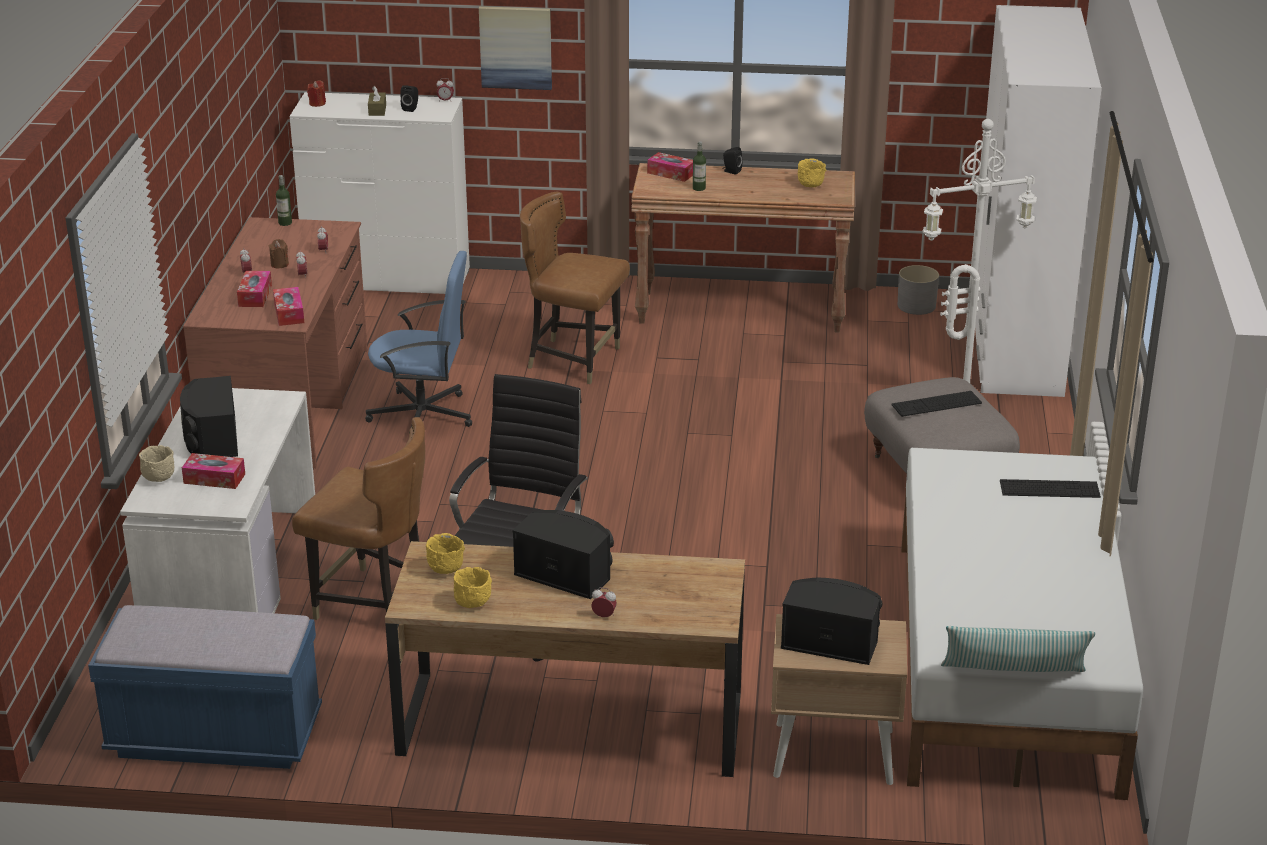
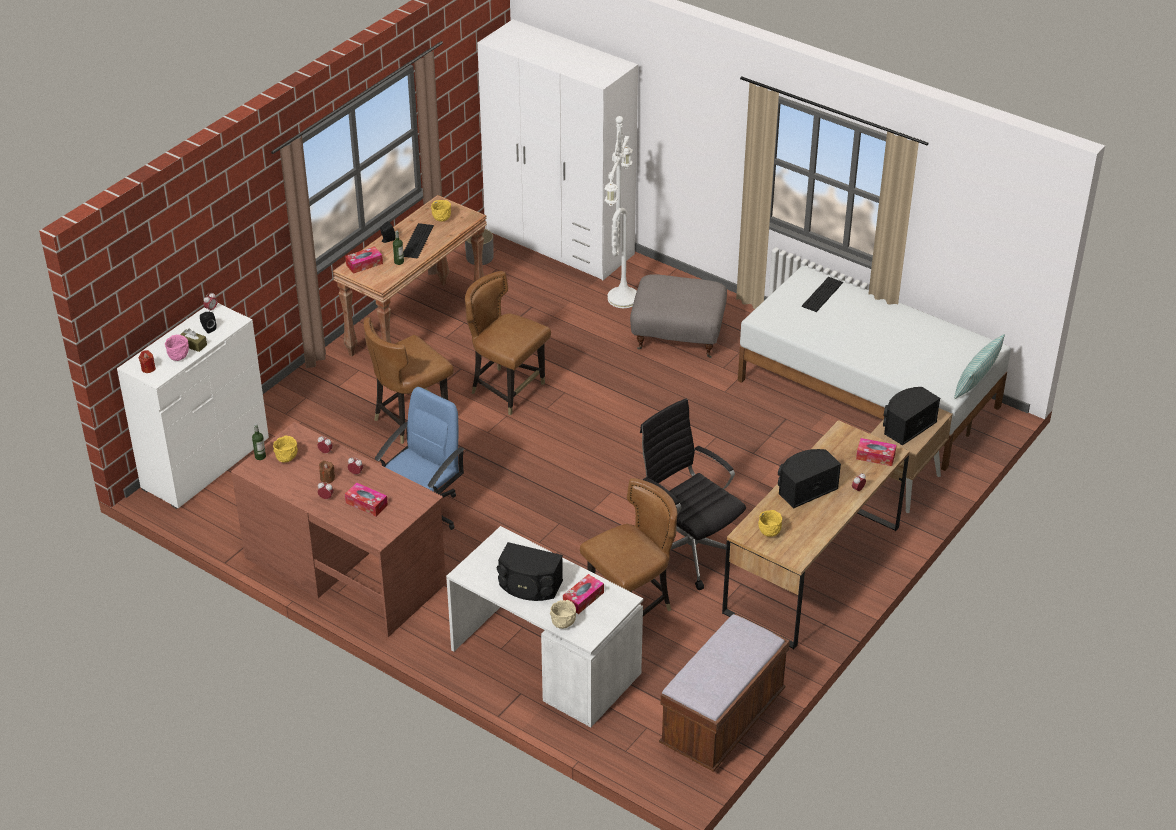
camera: 60 degrees left, 10 degrees up
(215, 736) = (722, 721): blue bench -> brown bench
(289, 313) = (409, 496): tissue box -> tissue box (875, 456)
(350, 110) = (179, 357): none -> pink bowl
(472, 604) = (812, 534): yellow bowl -> yellow bowl (287, 458)
(516, 47) = (238, 242): picture -> none
(692, 398) = (507, 390): none -> brown chair
(936, 404) = (676, 295): keyboard -> keyboard (417, 241)

